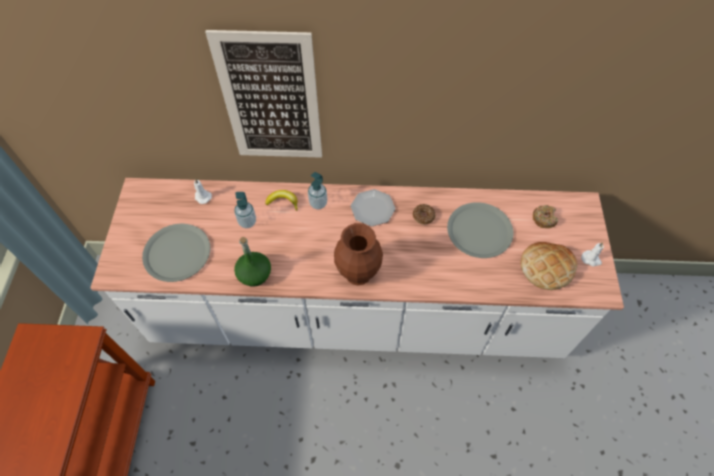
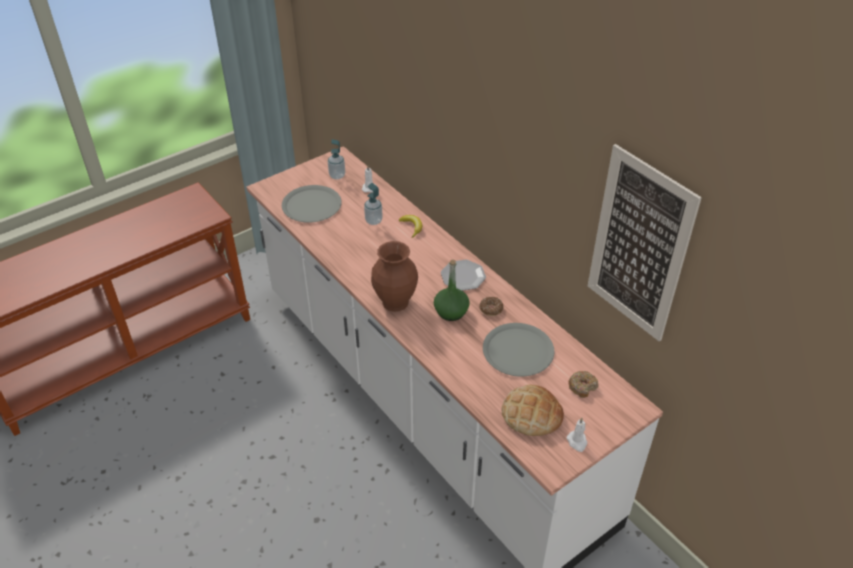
camera: 50 degrees right, 15 degrees down
(255, 274) = (335, 251): green bottle -> green bottle (451, 312)
(271, 100) = (436, 127): picture -> picture (639, 246)
(318, 203) = (432, 245): soap dispenser -> soap dispenser (337, 176)

